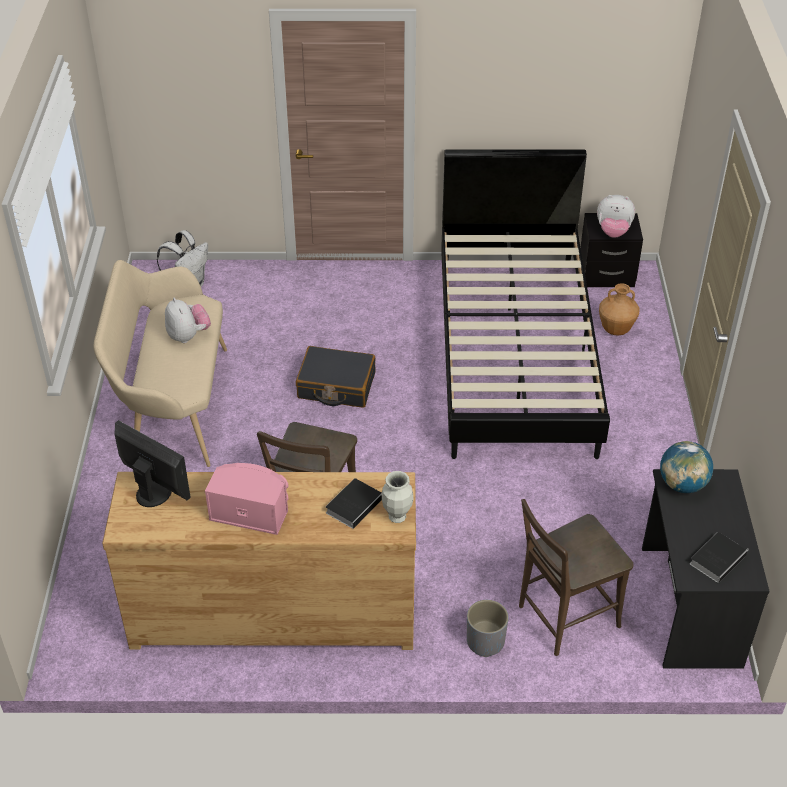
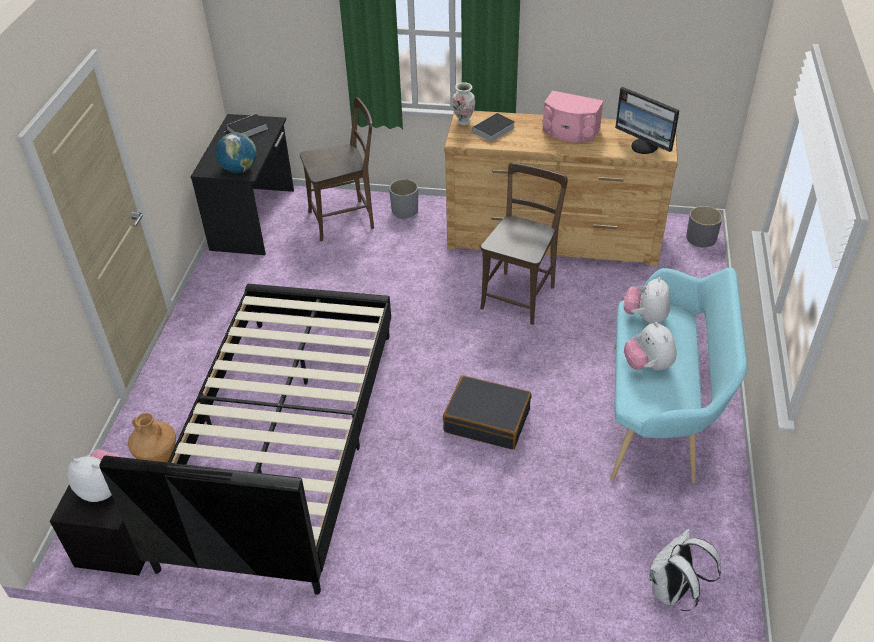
camera: 170 degrees left, 0 degrees up
(73, 633) = (701, 238): none -> grey planter
(173, 405) = (660, 414): beige bench -> turquoise bench
(182, 379) = (645, 317): none -> plush toy

